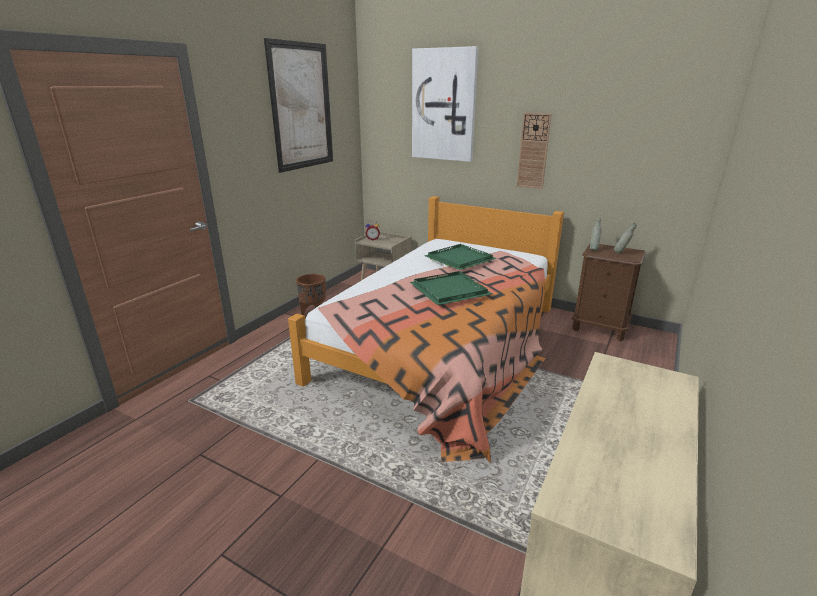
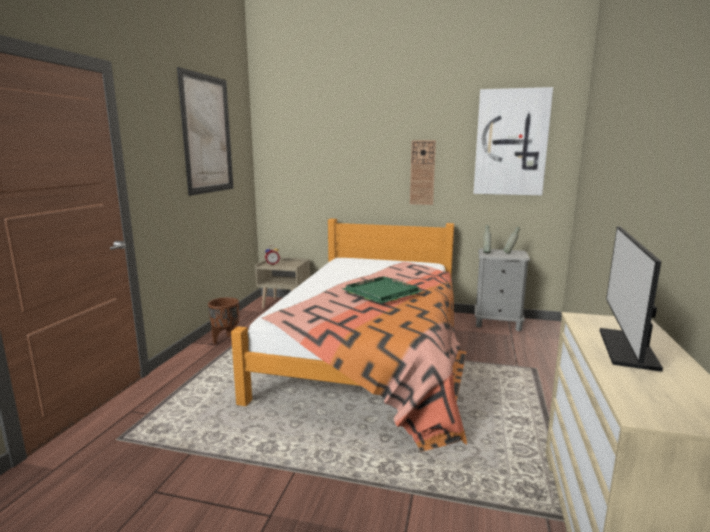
camera: 15 degrees left, 10 degrees down
(444, 105) = (337, 136): picture -> picture (511, 142)
(458, 259) = (371, 269): green tray -> none
(600, 328) = (497, 323): brown nightstand -> grey nightstand
(627, 415) = (627, 349): none -> monitor

